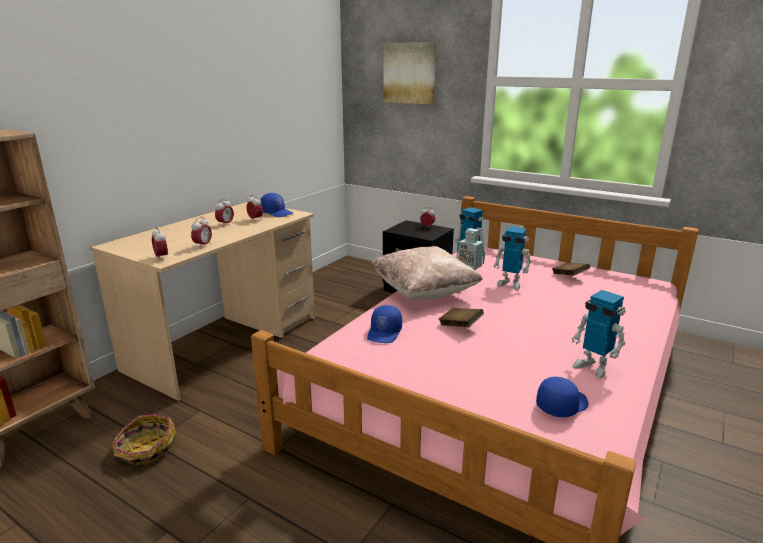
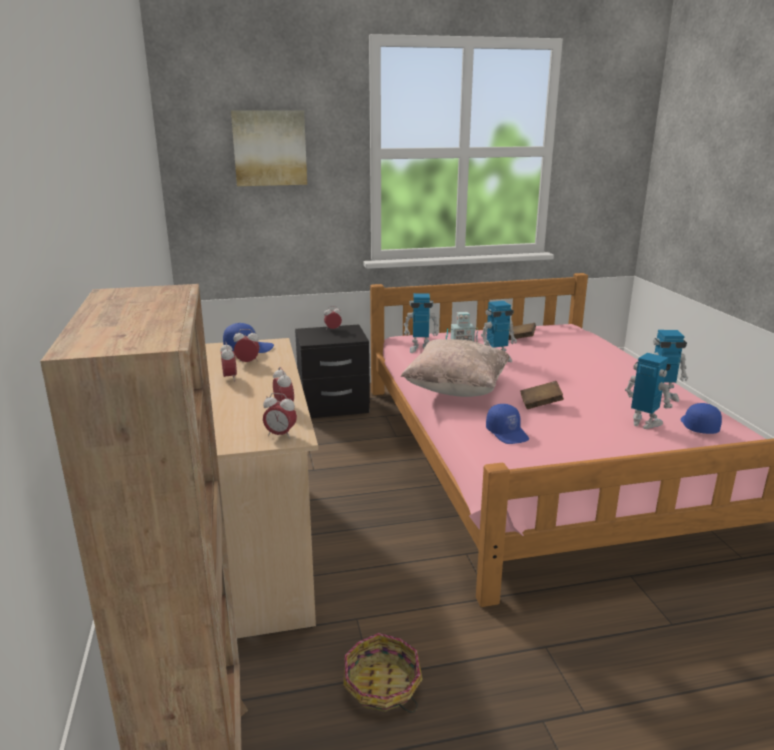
camera: 45 degrees left, 0 degrees up
(511, 377) = (644, 423): none -> toy robot

